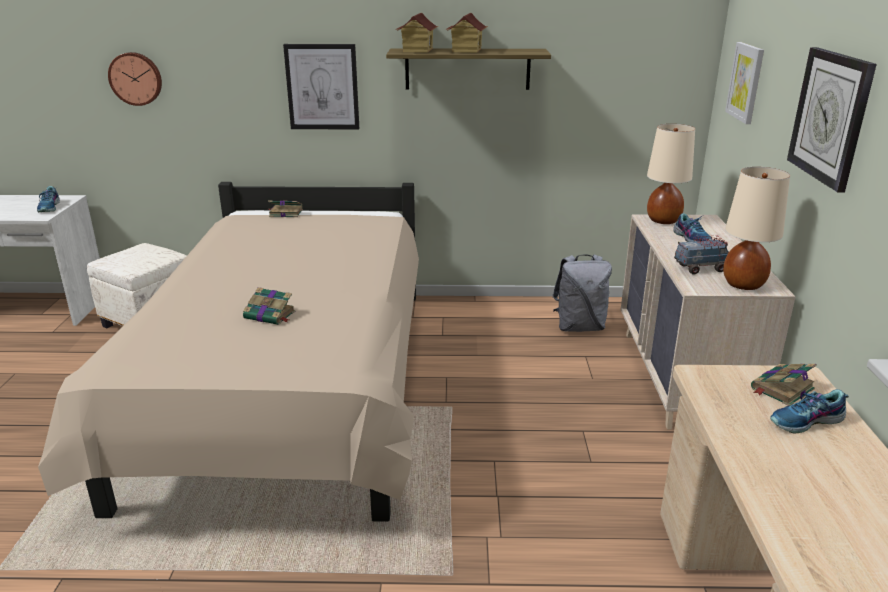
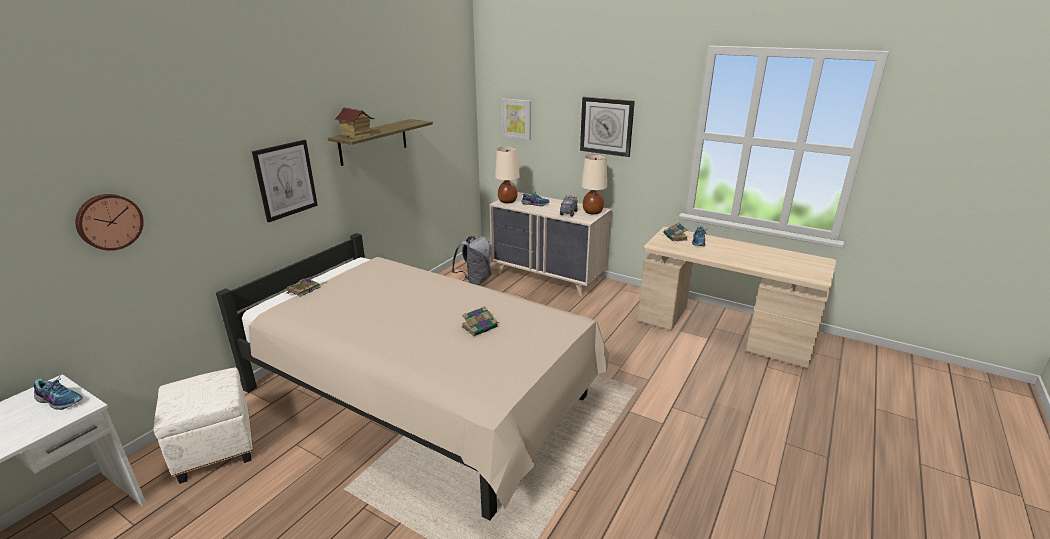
camera: 60 degrees left, 0 degrees up
(466, 50) = (382, 129): toy house -> none

